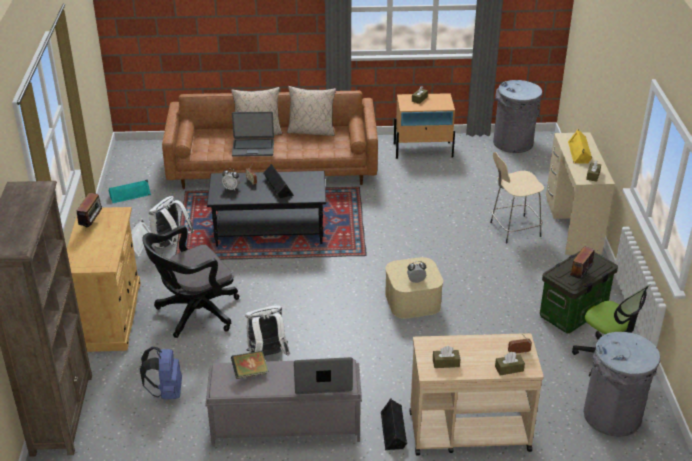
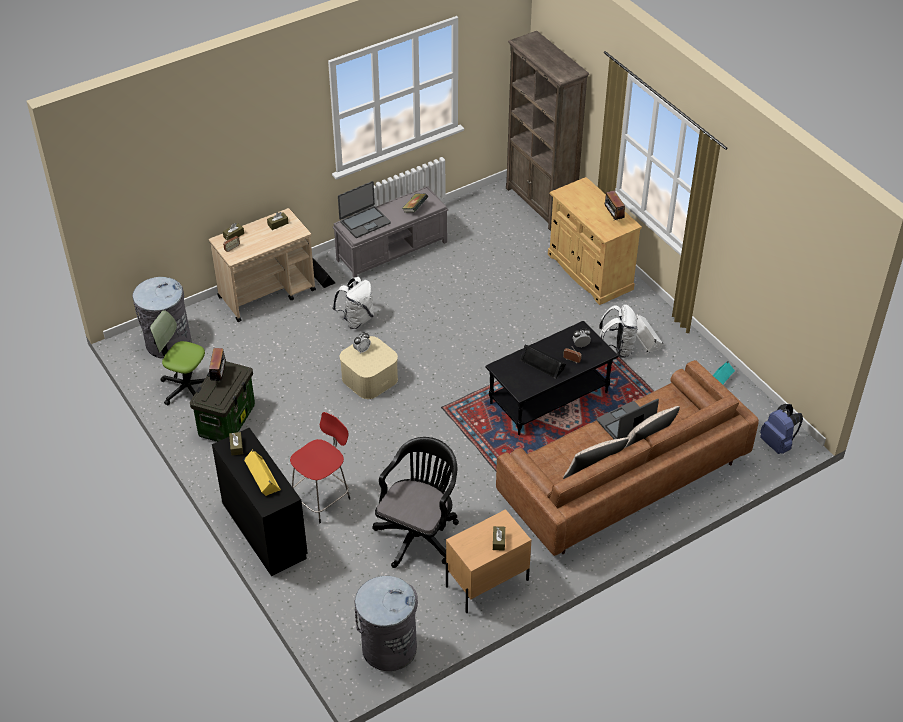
camera: 150 degrees right, 10 degrees up
(166, 392) = (490, 240): blue backpack -> blue backpack (778, 444)
(194, 313) = (530, 298): black office chair -> black office chair (419, 533)
(267, 356) = (445, 289): white backpack -> white backpack (356, 320)
(513, 229) = (322, 498): beige stool -> red stool
(573, 226) = (263, 530): beige desk -> black desk

